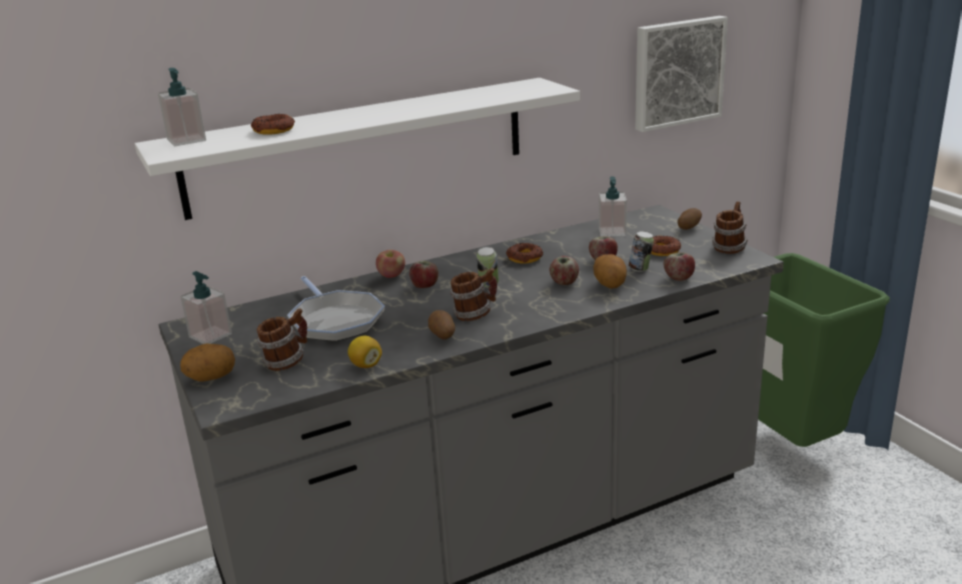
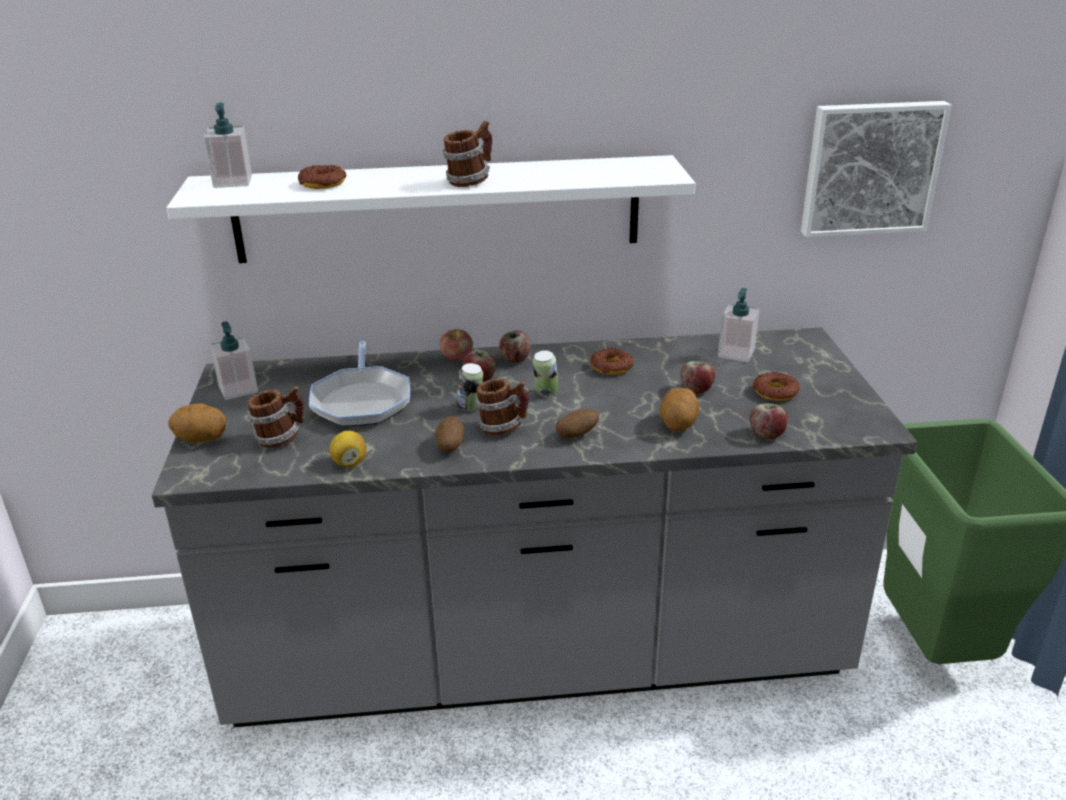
camera: 20 degrees right, 5 degrees up
(564, 283) = (629, 410): apple -> apple (515, 359)
(640, 269) = (730, 412): can -> can (470, 407)
(688, 228) = (832, 368): potato -> potato (577, 435)
(729, 247) = (861, 406): mug -> mug (469, 181)

